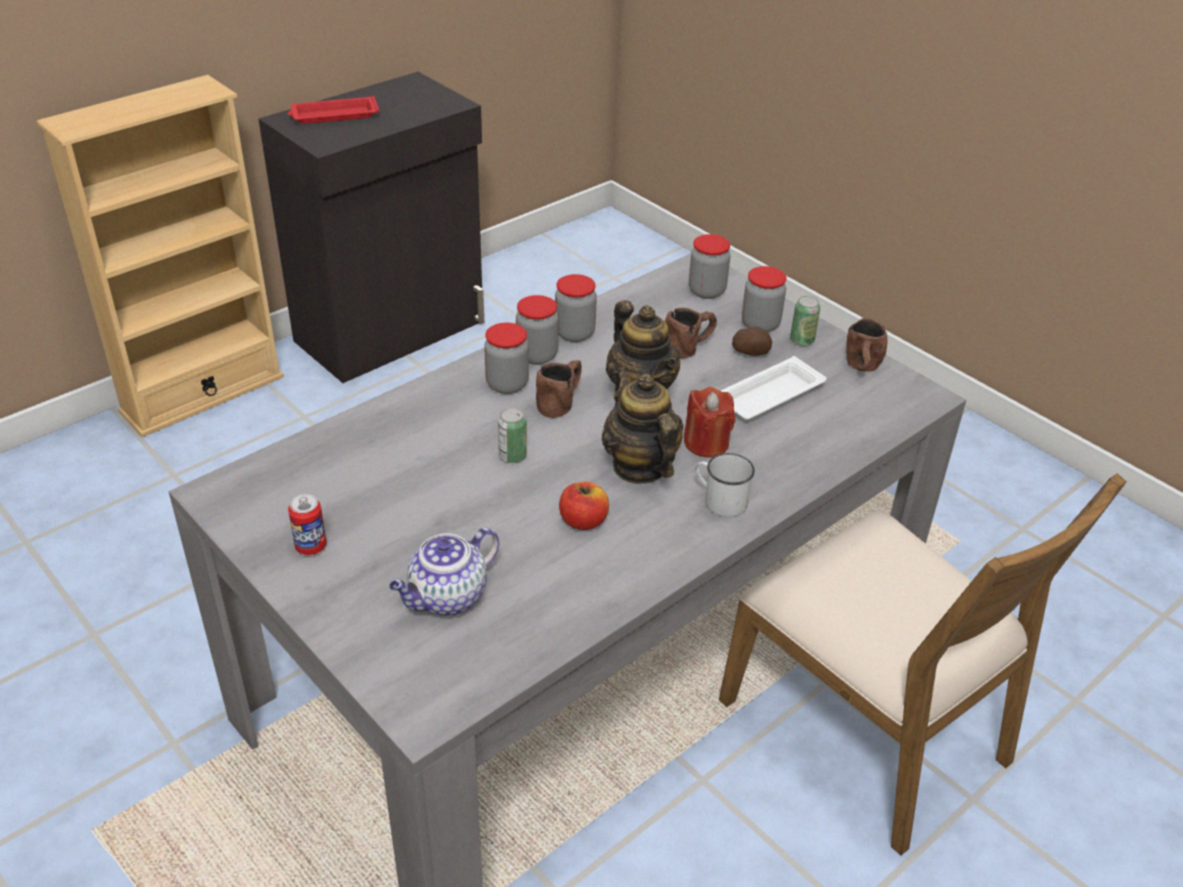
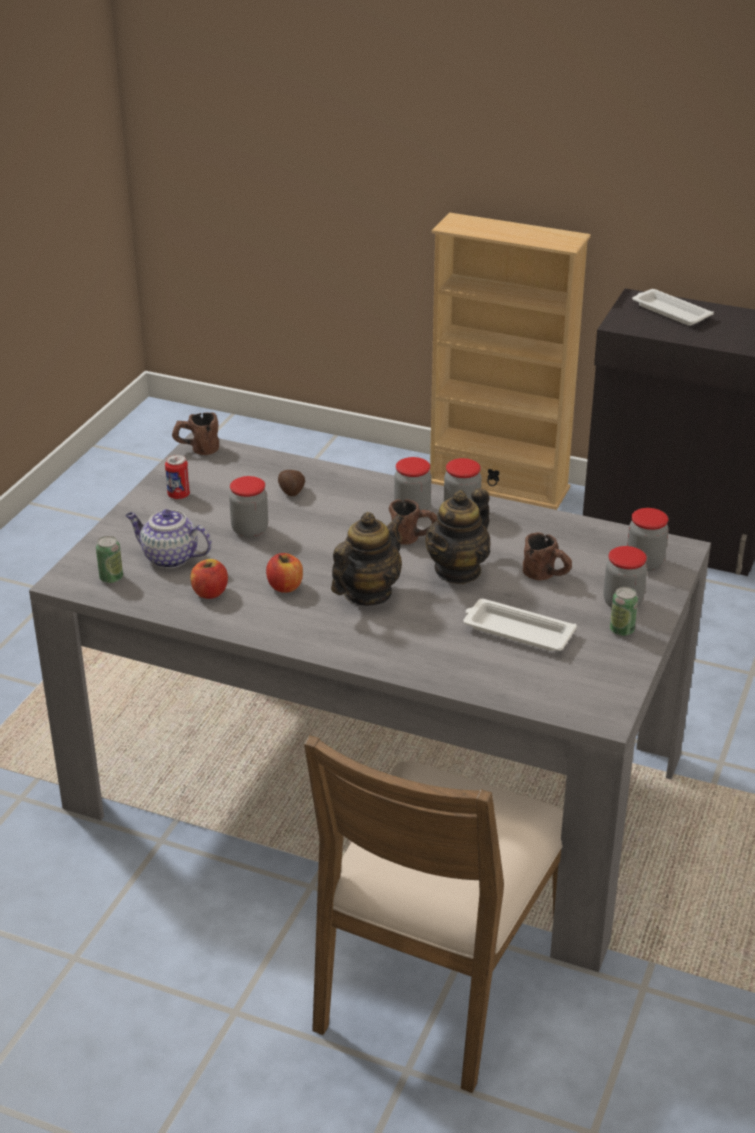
camera: 65 degrees right, 5 degrees down
(333, 116) = (670, 312): red tray -> white tray
(512, 456) = (331, 537): can -> can (111, 578)
(551, 585) = (210, 592): none -> apple
(574, 333) = (508, 519): jar -> jar (250, 530)
(706, 443) = (423, 616): red candle -> none
(719, 500) = (359, 639): white mug -> none
(750, 353) = (572, 608): potato -> potato (291, 492)
(862, 369) = (611, 672): brown mug -> brown mug (196, 449)

